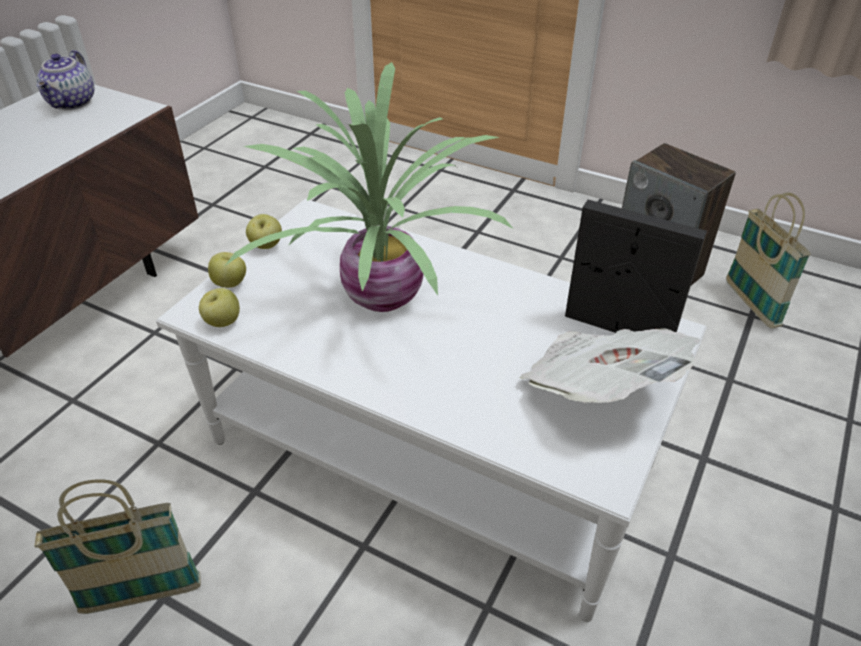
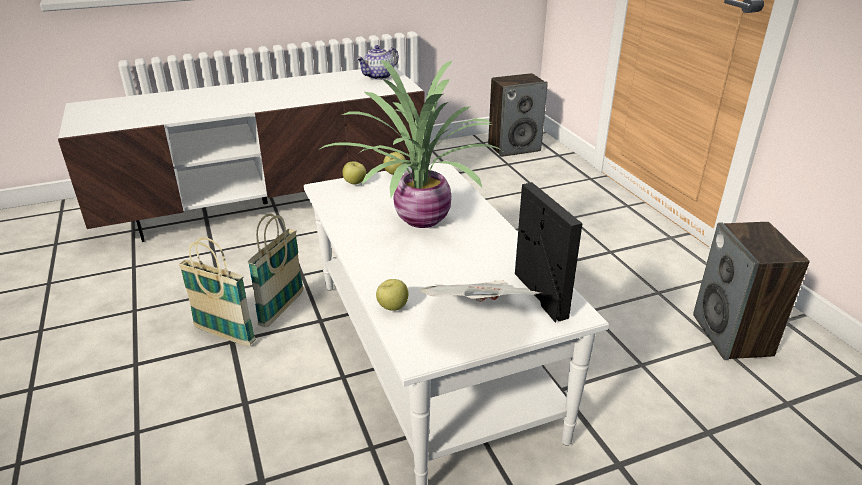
camera: 40 degrees right, 10 degrees down
(222, 322) = (329, 197): apple -> apple (392, 307)
(250, 141) = (514, 147): none -> speaker
(751, 304) = (798, 396): basket -> basket (282, 308)

